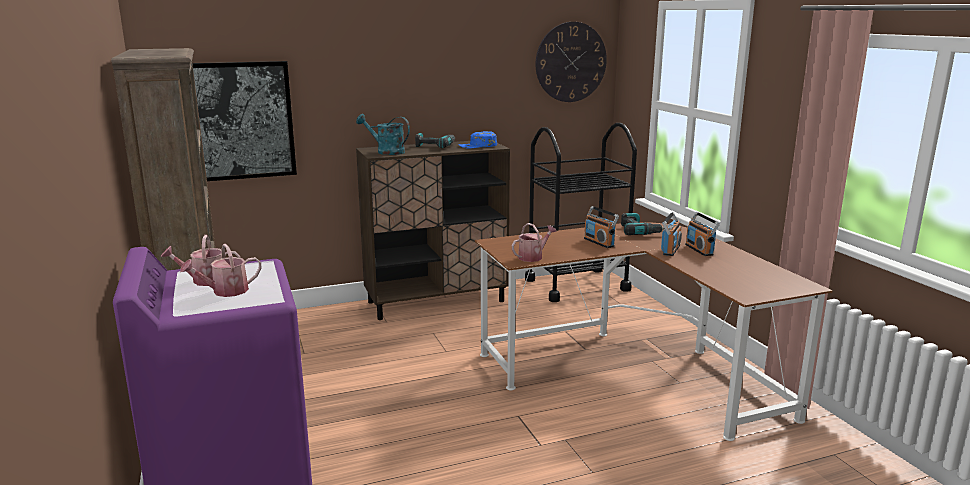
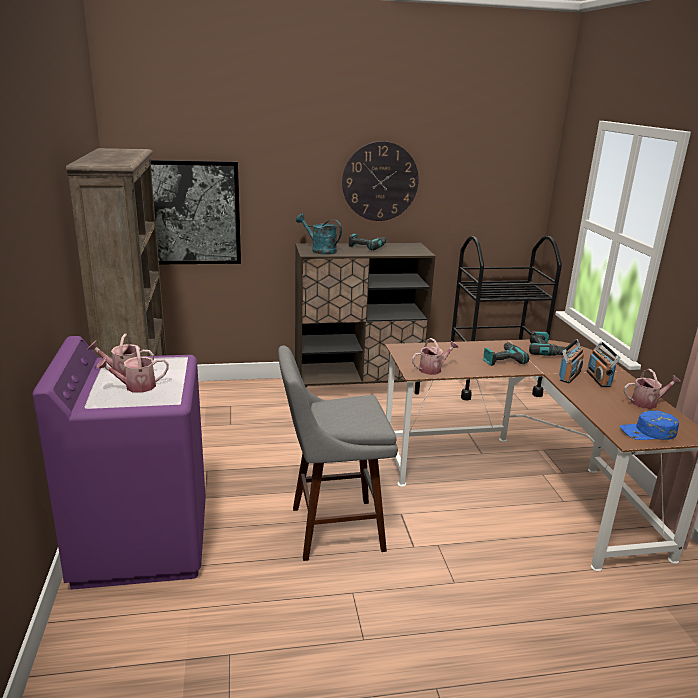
camera: 10 degrees right, 5 degrees up
(447, 440) = (331, 529): none -> grey stool
(478, 146) = (406, 250): blue cap -> blue cap (648, 432)
(571, 62) = (508, 173): wall clock -> wall clock (380, 181)
(599, 242) = (502, 359): radio -> power drill
(752, 264) = (647, 403): none -> watering can

